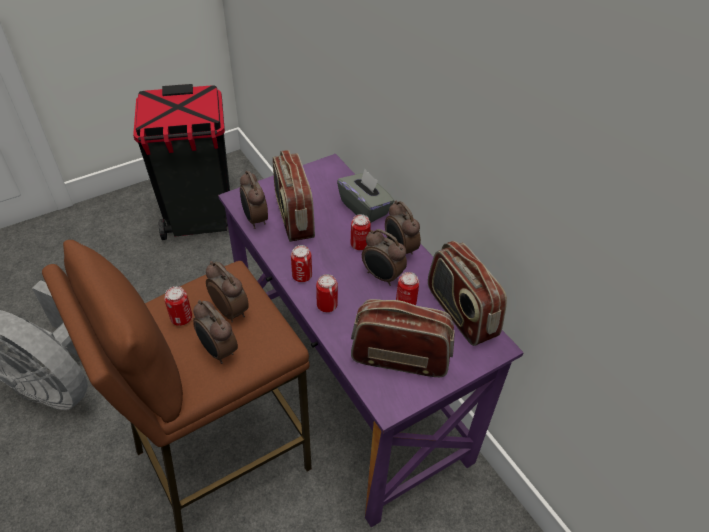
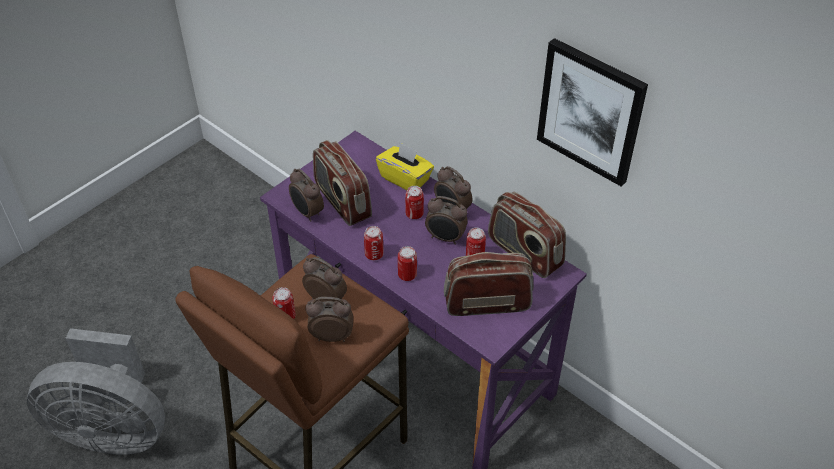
camera: 15 degrees left, 0 degrees up
(201, 220) = (194, 227): black trash can -> none
(218, 351) = (332, 336): alarm clock -> alarm clock turned 150 degrees clockwise
(365, 208) = (405, 178): grey tissue box -> yellow tissue box
(562, 158) = (591, 111): none -> picture

